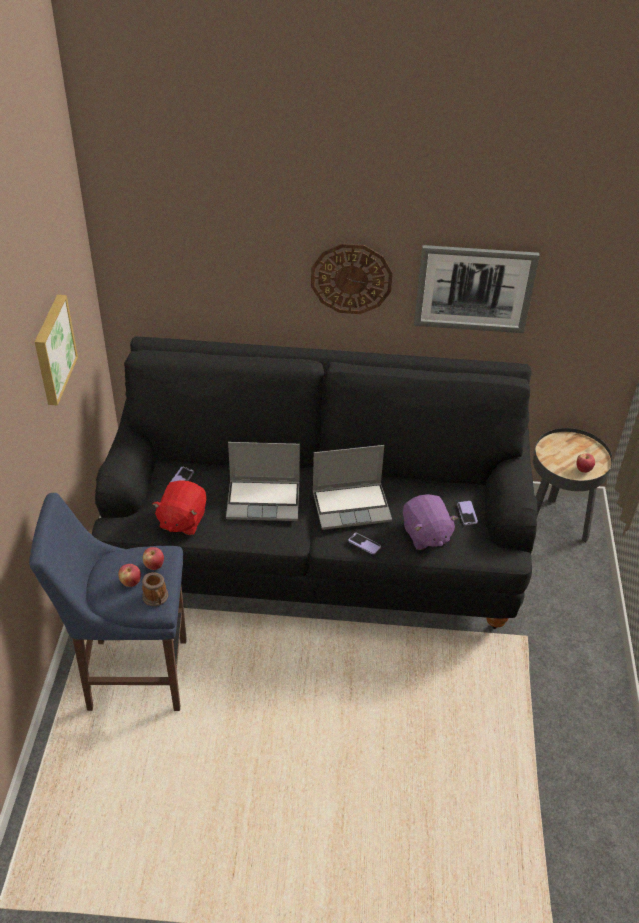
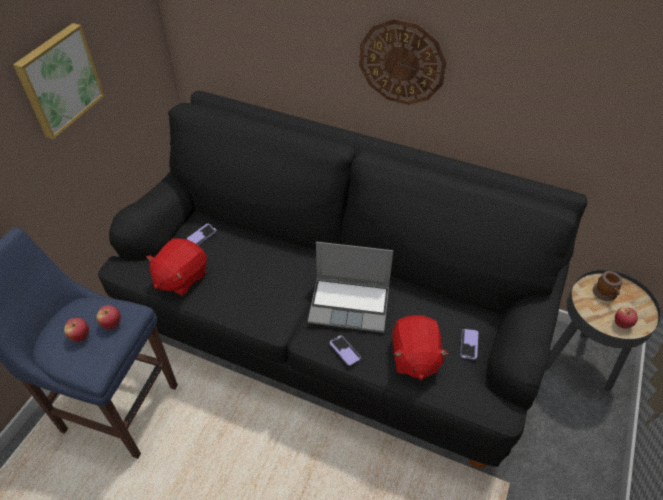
camera: 20 degrees right, 5 degrees up
(156, 598) = (93, 362): mug -> mug (605, 294)
(264, 500) = (267, 276): laptop -> none
(425, 534) = (414, 357): purple plush toy -> red plush toy
(474, 288) = (538, 96): picture -> none

